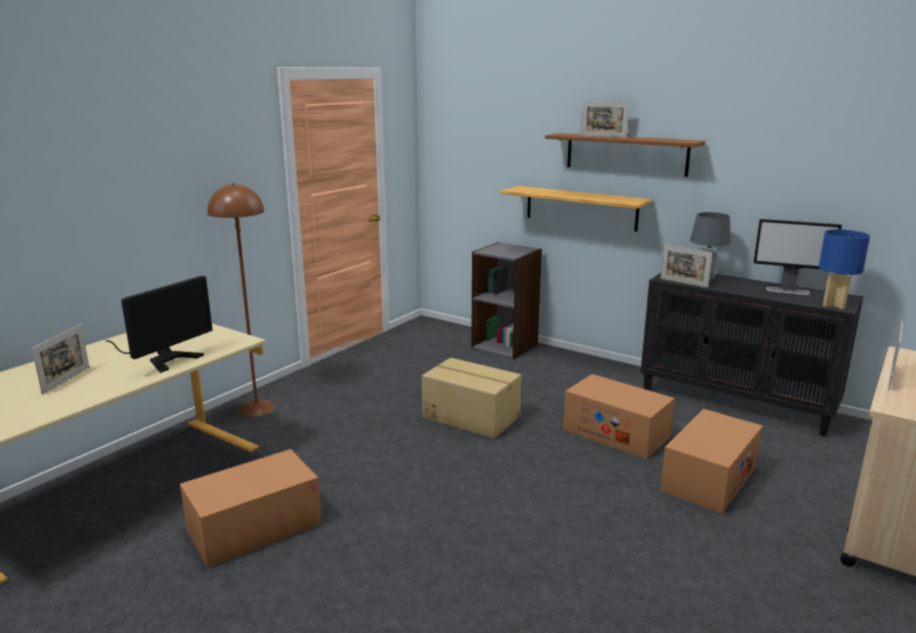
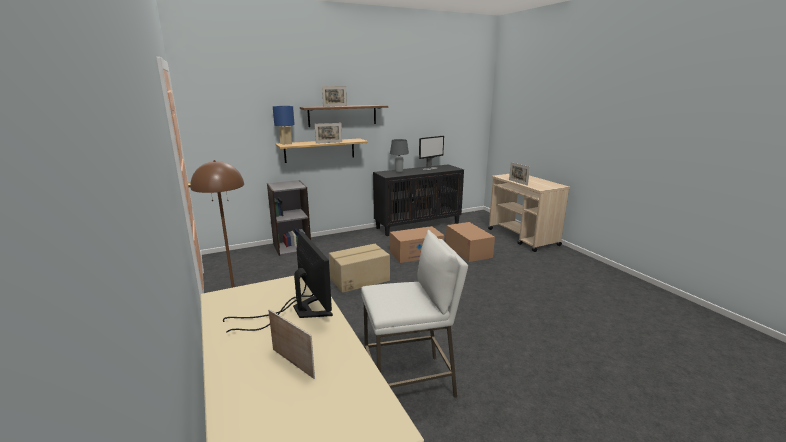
camera: 60 degrees left, 0 degrees up
(254, 527) = (409, 382): cardboard box -> white stool
(683, 283) = (398, 175): picture frame -> picture frame (329, 142)
(833, 305) = (453, 168): blue table lamp -> blue table lamp (286, 143)

